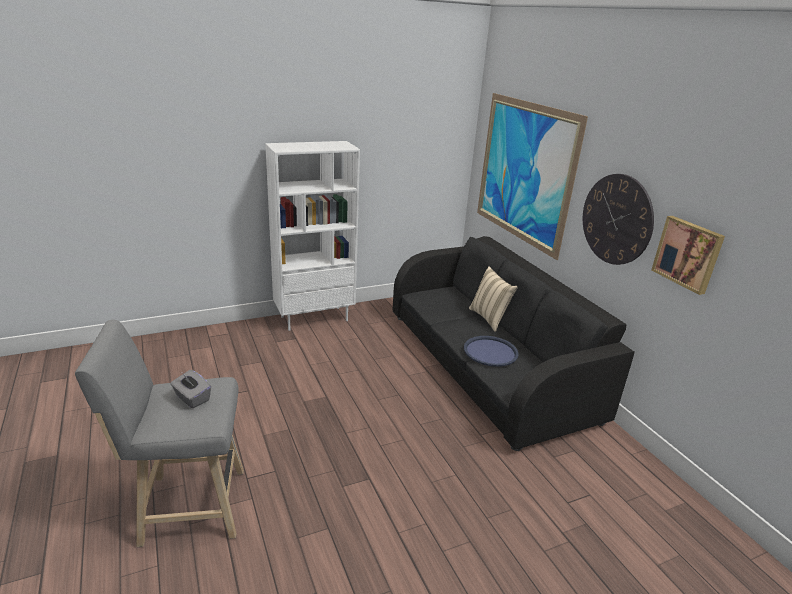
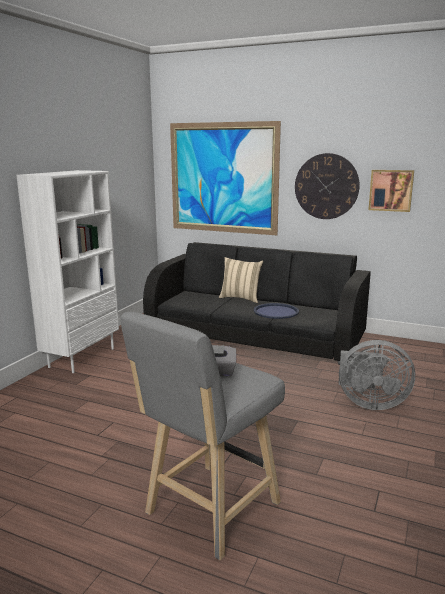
camera: 40 degrees left, 10 degrees down
(465, 507) = (369, 403): none -> grey fan

